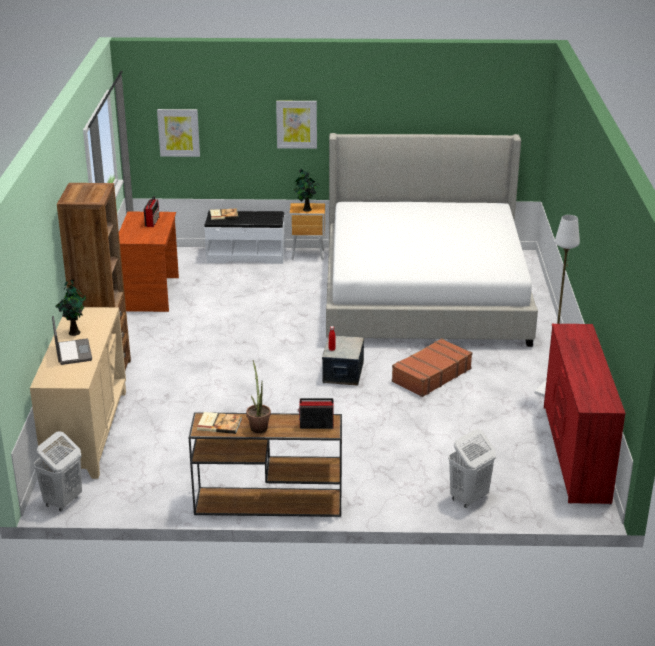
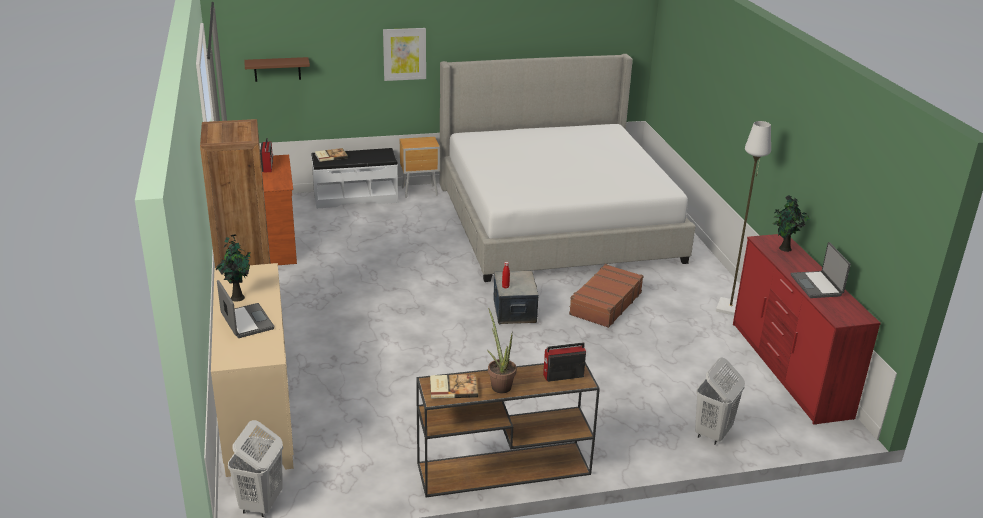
camera: 15 degrees left, 0 degrees up
(178, 132) = (277, 69): picture -> brown shelf
(306, 209) = (419, 144): potted plant -> potted plant (784, 249)
(588, 374) = (817, 285): none -> laptop

